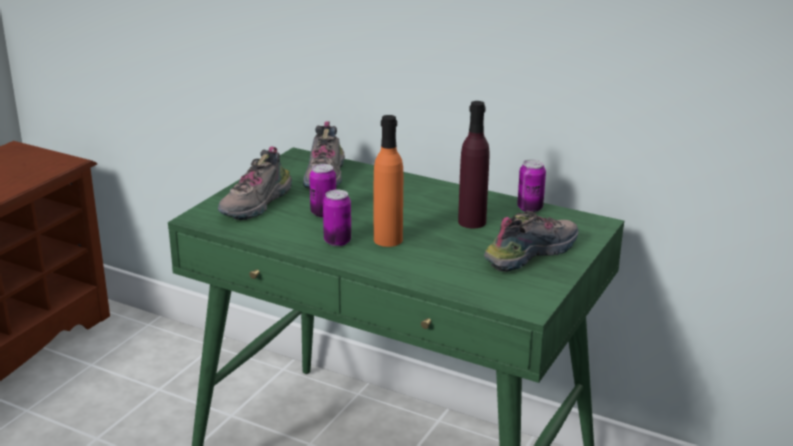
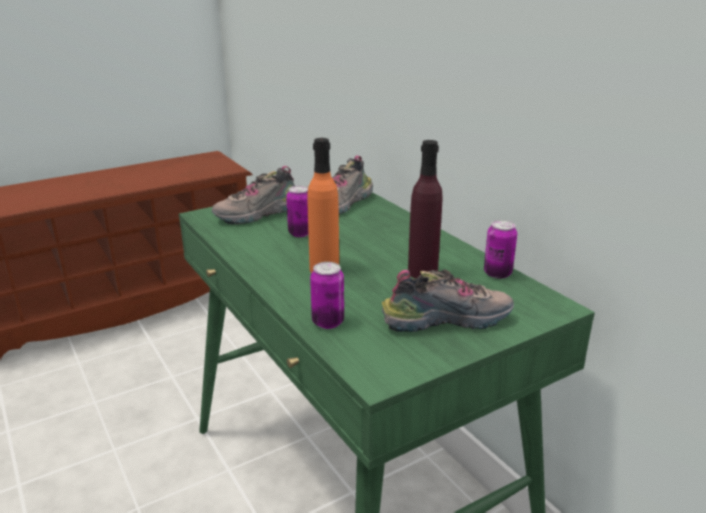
camera: 30 degrees right, 0 degrees up
(337, 241) = (279, 259): can -> can (328, 322)

